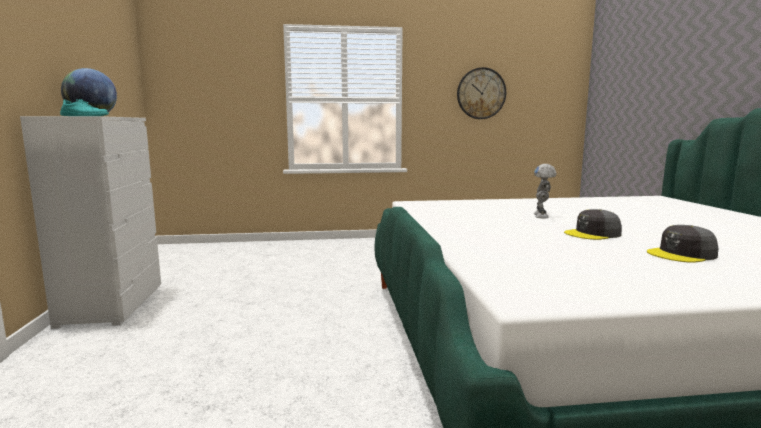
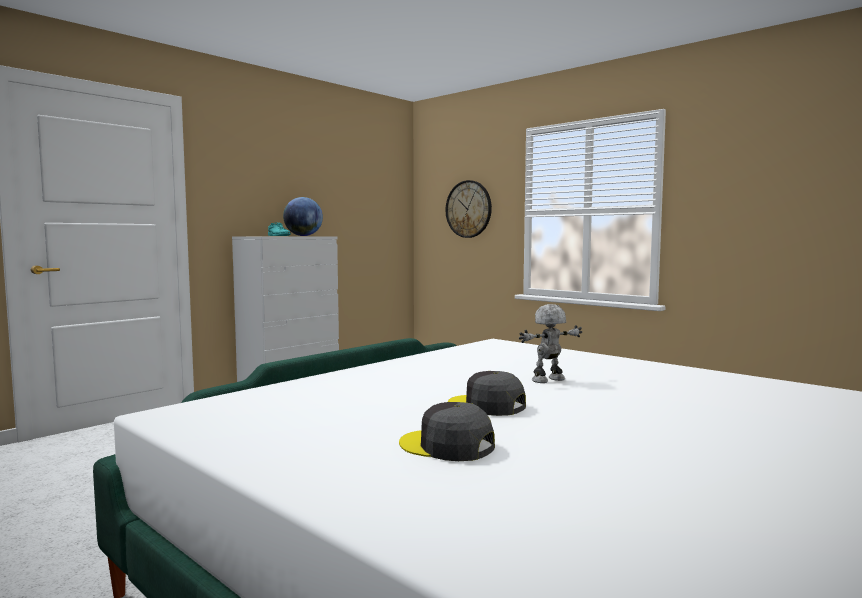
camera: 50 degrees right, 5 degrees down
(481, 93) = (794, 193): wall clock -> wall clock (468, 209)

